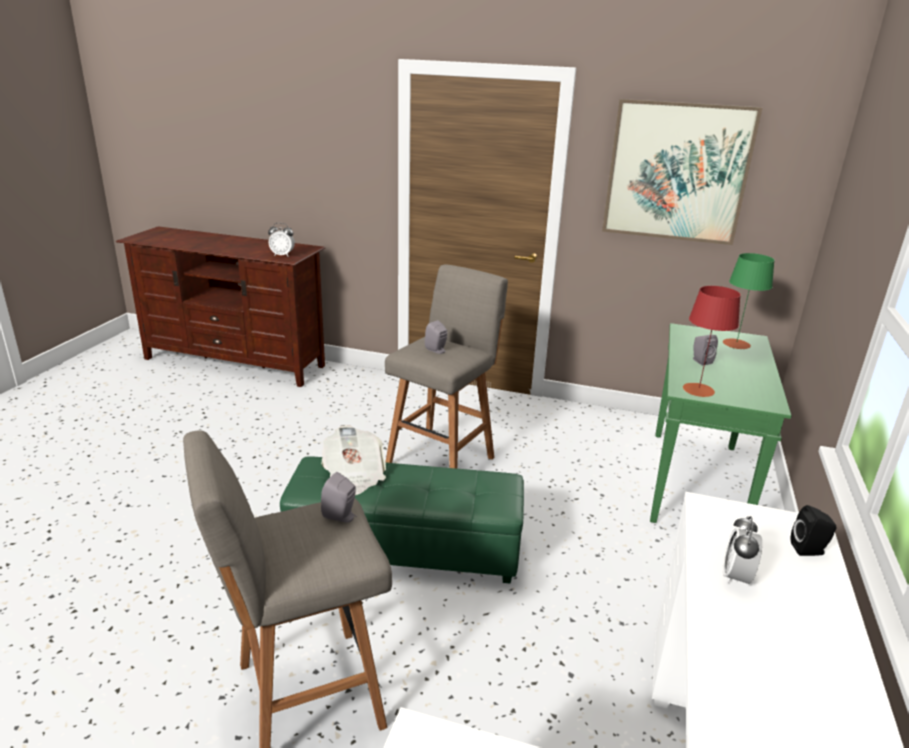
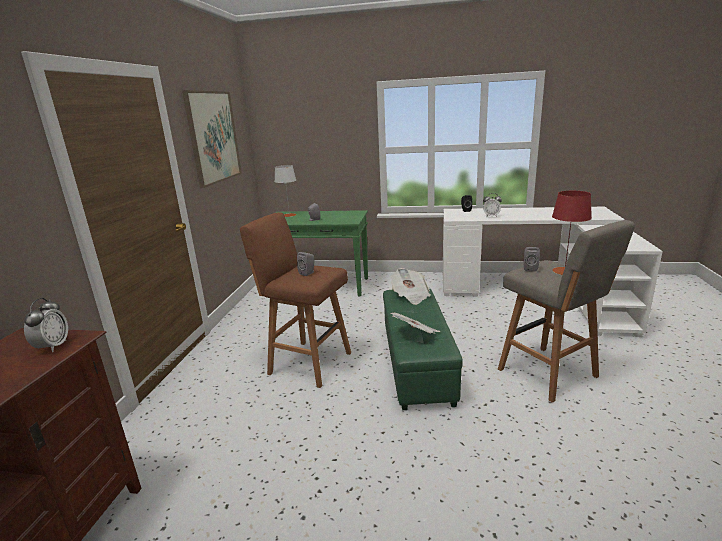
camera: 95 degrees left, 5 degrees down
(442, 459) = (307, 362): grey stool -> brown stool
(483, 492) = (410, 296): none -> newspaper
(698, 390) = (349, 220): red table lamp -> red table lamp (564, 271)
(736, 344) = (289, 215): green table lamp -> grey table lamp

